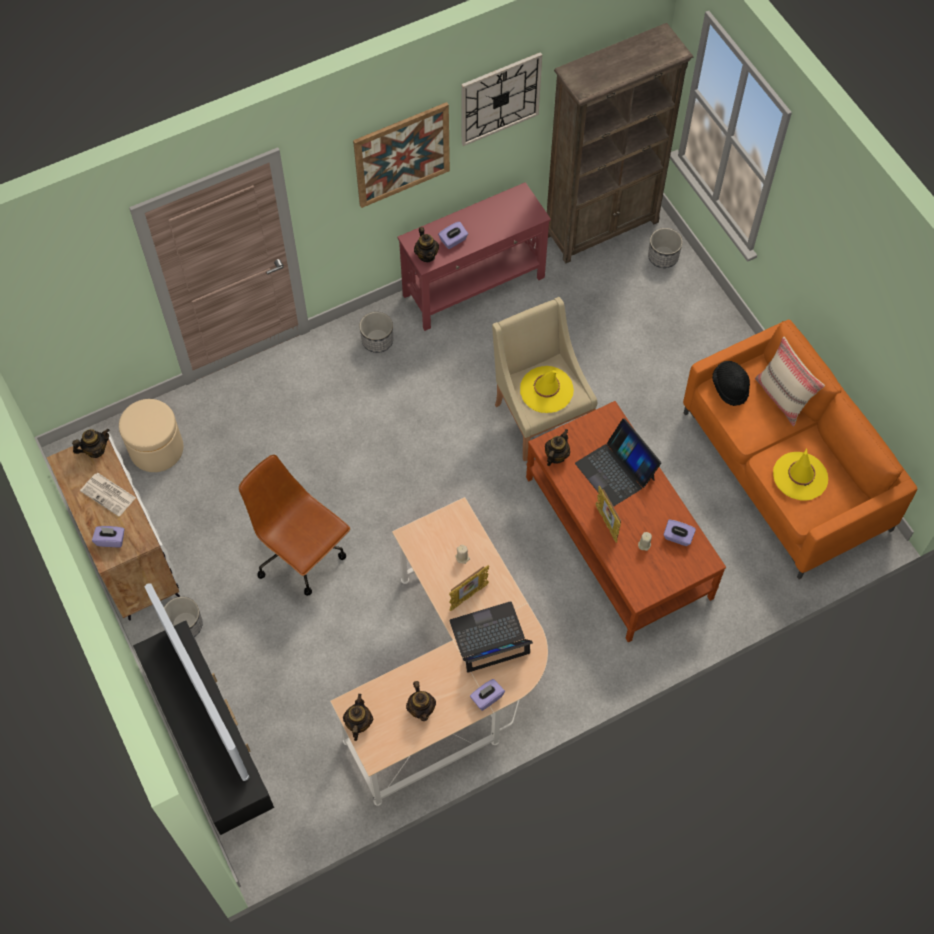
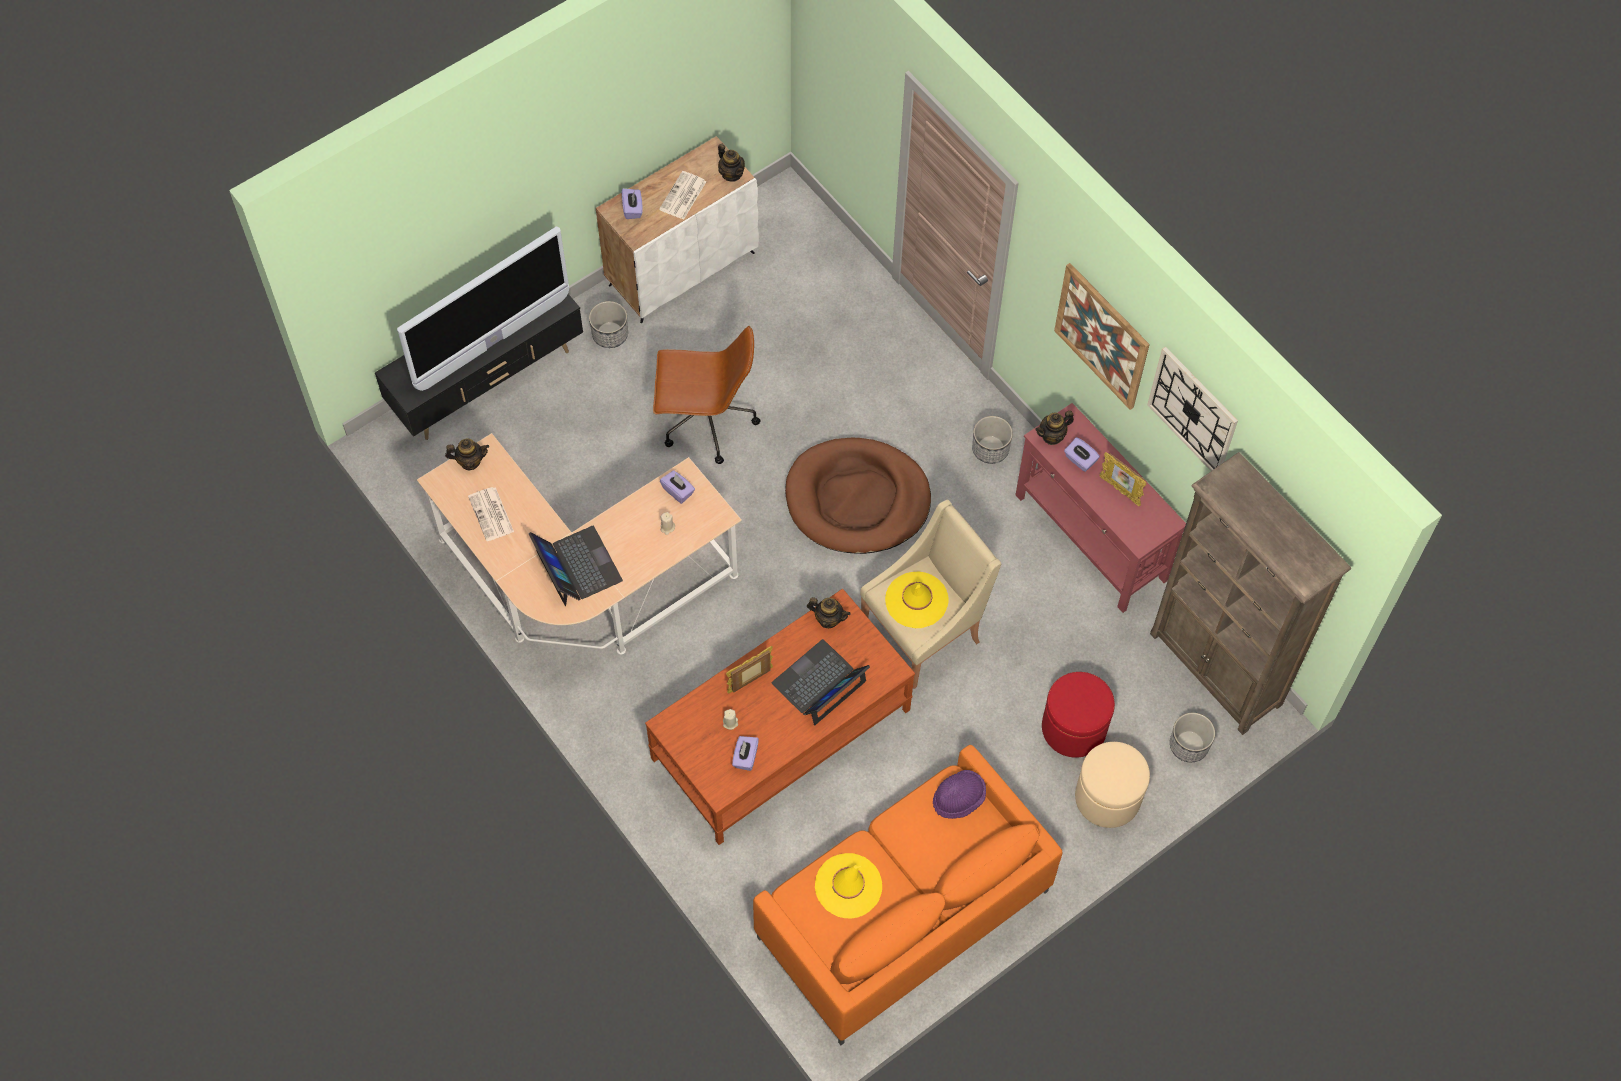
camera: 80 degrees right, 0 degrees up
(156, 449) = (807, 266): beige ottoman -> beige ottoman (1107, 797)
(301, 554) = (706, 422): brown office chair -> brown office chair turned 60 degrees clockwise
(405, 446) = (857, 499): none -> brown dog bed
(421, 709) = (492, 515): teapot -> newspaper
(468, 596) = (622, 539): picture frame -> picture frame (1120, 490)
(486, 698) = (510, 572): purple tissue box -> purple tissue box (678, 491)
(639, 328) = (1073, 728): none -> red ottoman
(730, 387) = (958, 798): black hat -> purple hat
(782, 397) = (956, 860): beige pillow -> none

